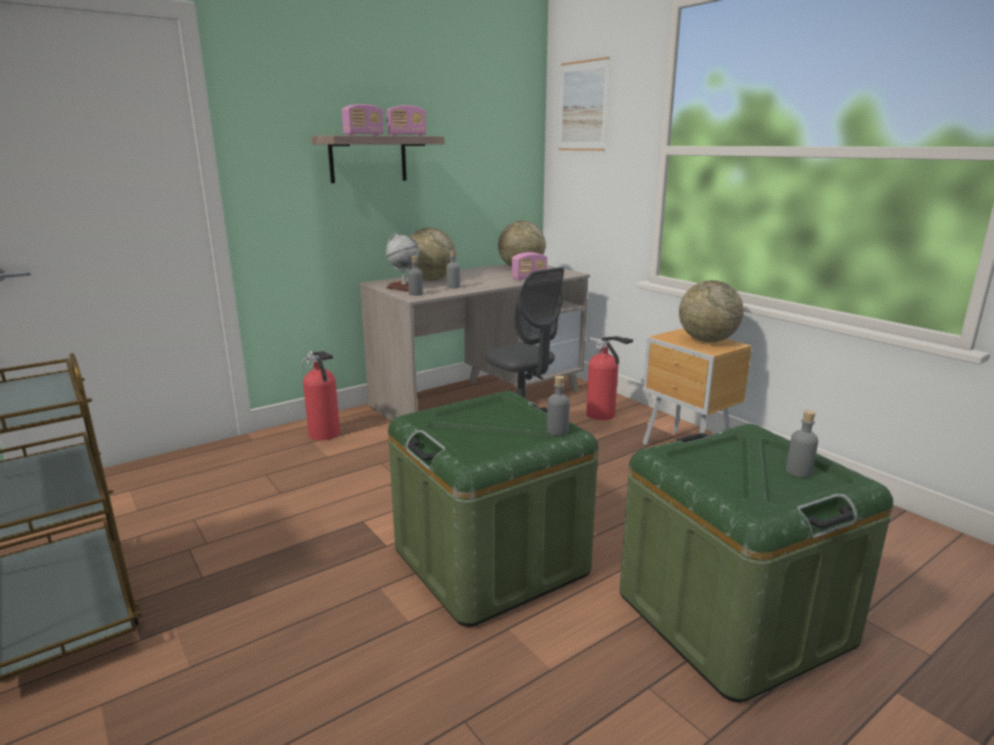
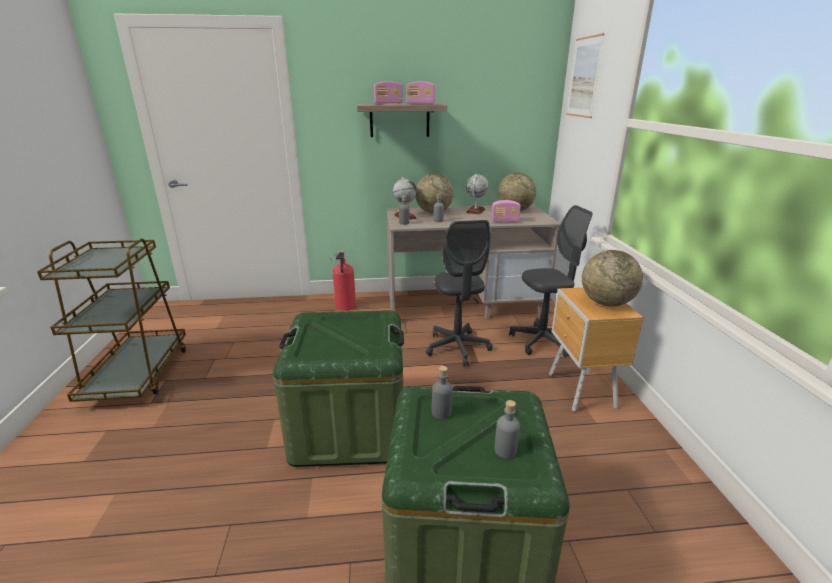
camera: 30 degrees right, 5 degrees up
(478, 273) = (475, 211): none -> globe
(557, 431) = (374, 352): grey bottle -> grey bottle (441, 412)
(603, 415) = (542, 341): fire extinguisher -> grey office chair

